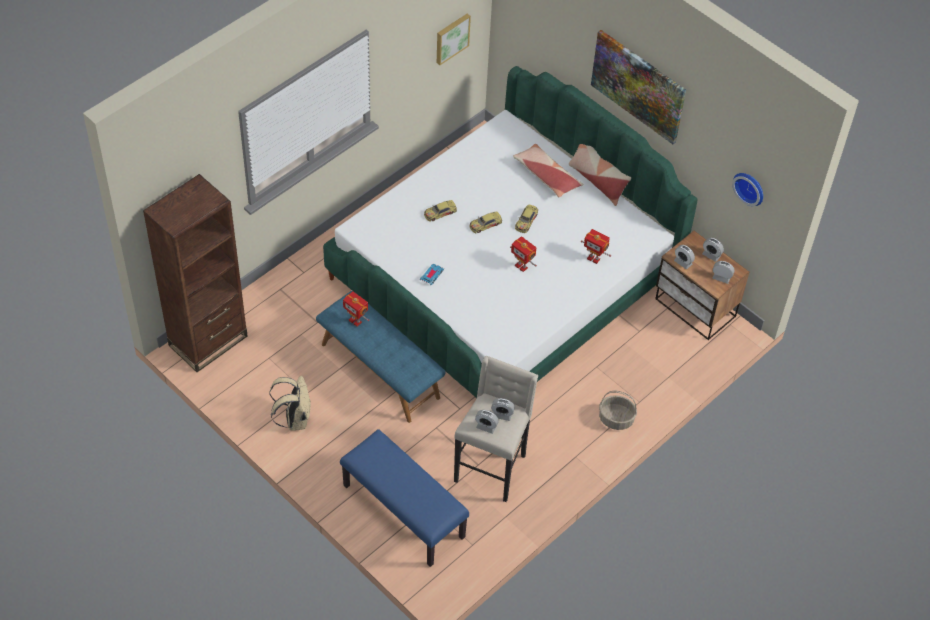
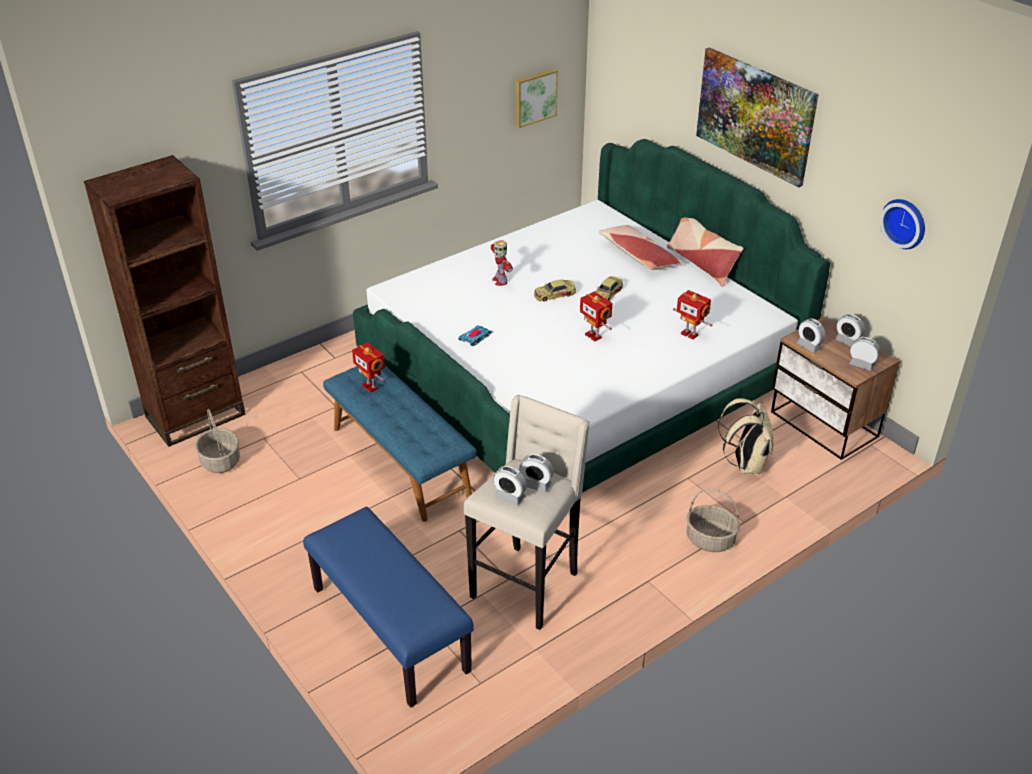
camera: 10 degrees right, 15 degrees down
(242, 383) = (221, 461): none -> basket
(294, 419) = (274, 506): beige backpack -> beige backpack (745, 464)
(440, 212) = (500, 280): toy car -> toy robot

